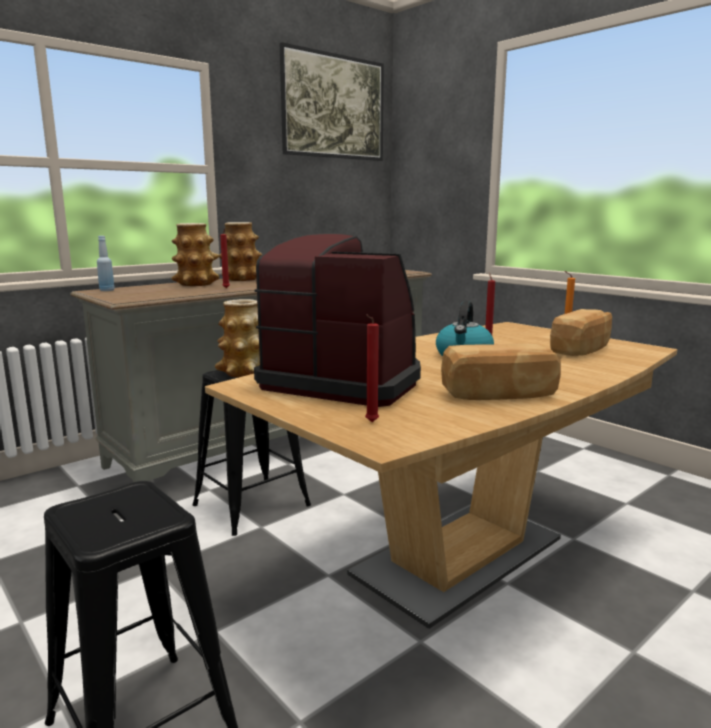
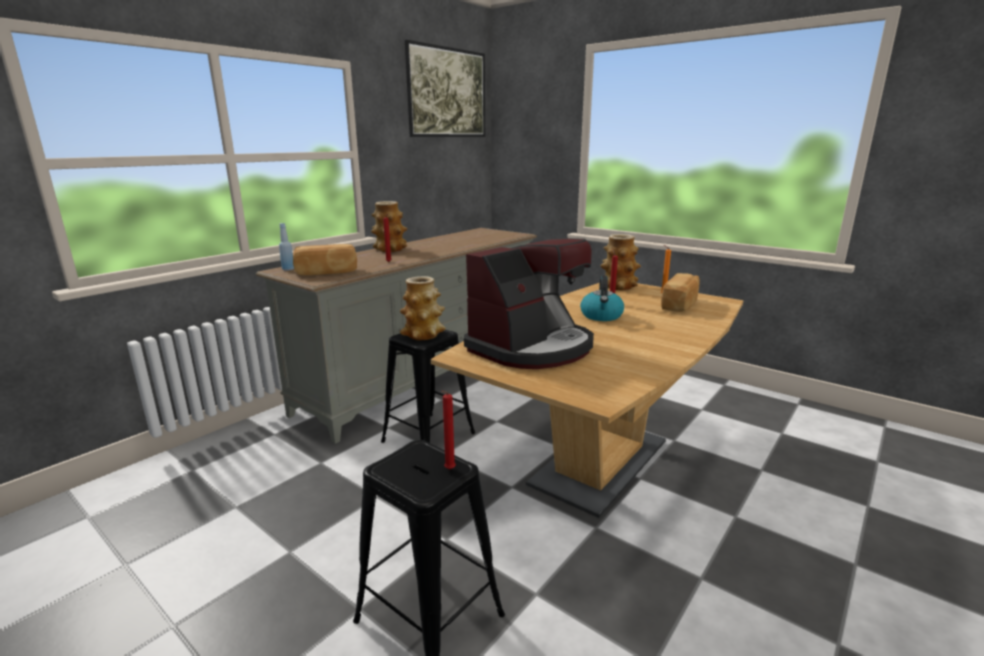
camera: 10 degrees left, 5 degrees up
(196, 284) = (358, 257): vase -> vase (618, 286)
(343, 382) = (532, 347): coffee machine -> coffee machine turned 120 degrees clockwise
(370, 422) = (578, 384): red candle -> red candle (449, 470)
(499, 395) = (649, 352): bread -> bread (326, 272)

